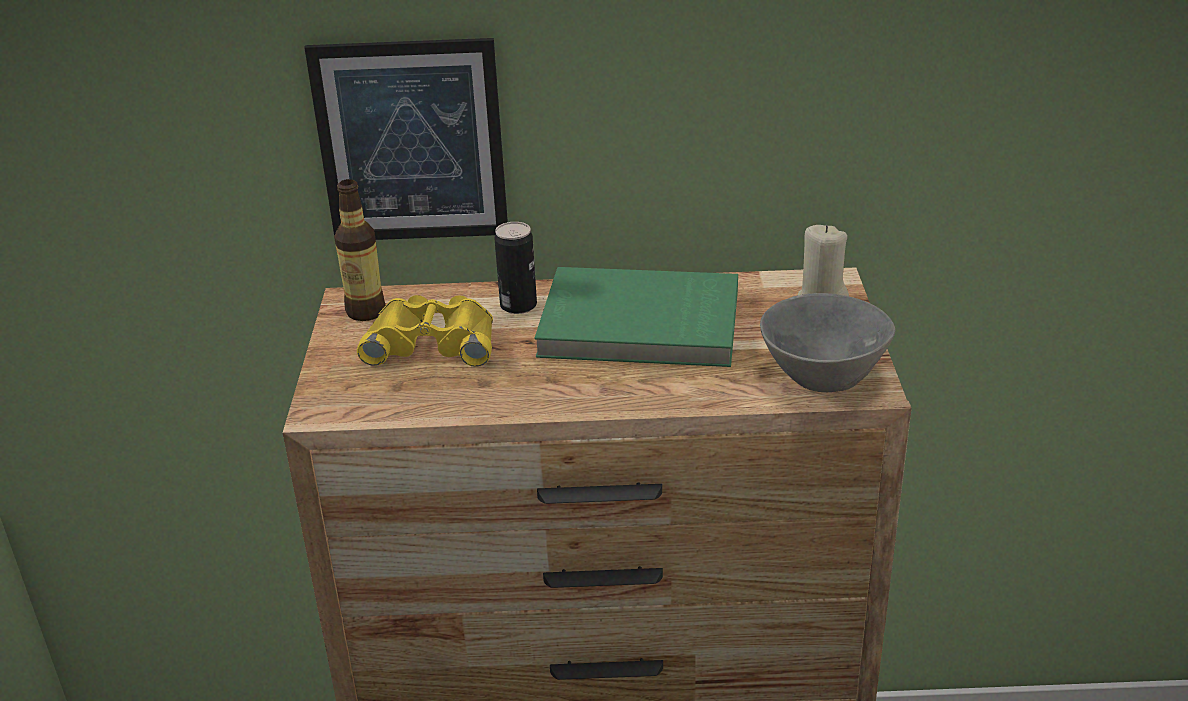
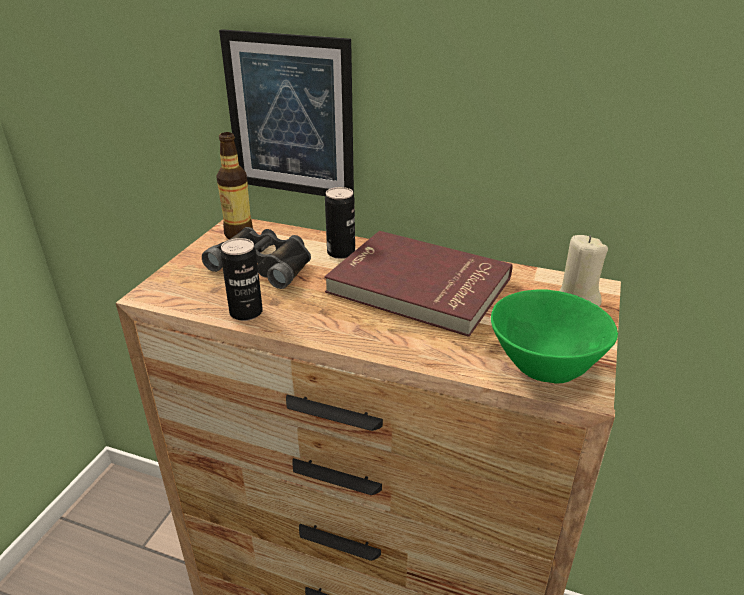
camera: 20 degrees right, 0 degrees up
(432, 341) = (264, 264): yellow binoculars -> black binoculars
(460, 403) = (246, 312): none -> can
(639, 325) = (417, 287): green book -> red book
(822, 374) = (544, 363): grey bowl -> green bowl

